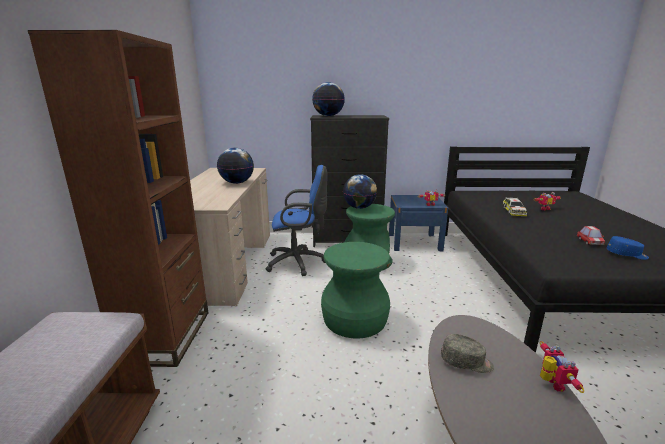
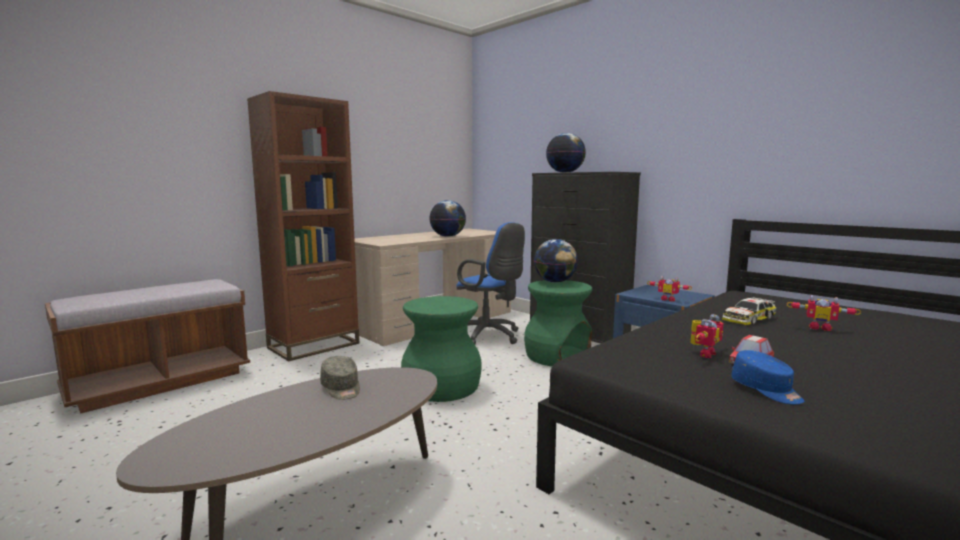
camera: 45 degrees right, 10 degrees down
(551, 384) = (353, 426): toy robot -> toy robot (703, 353)

